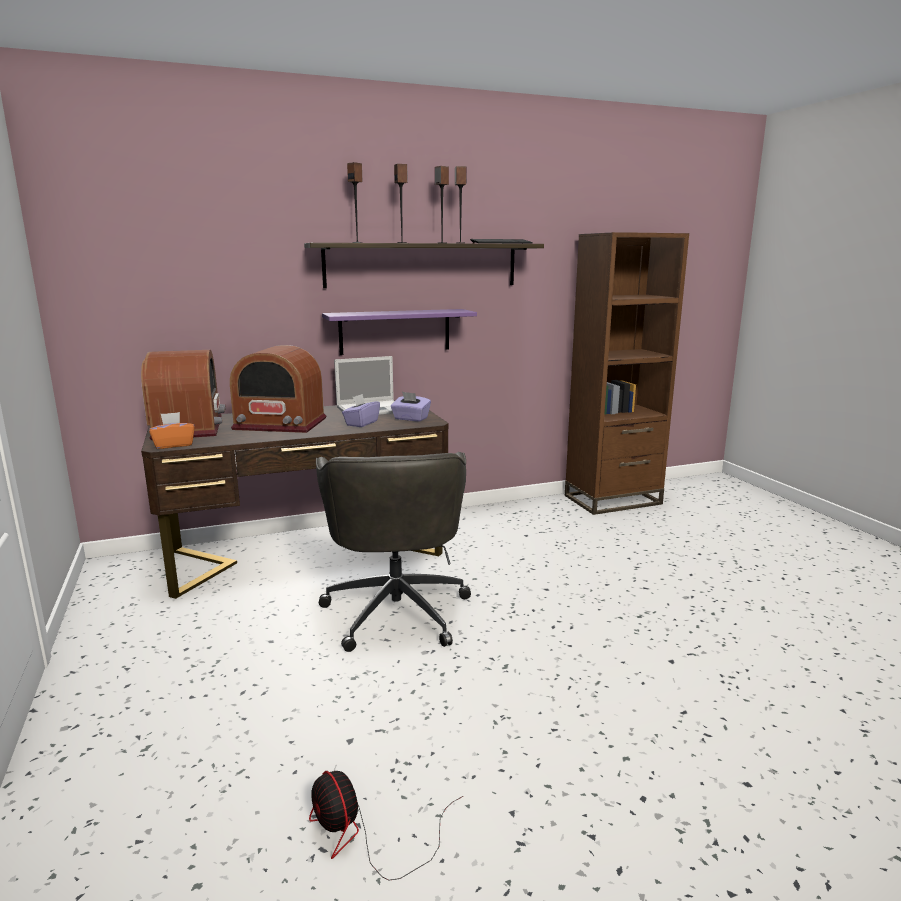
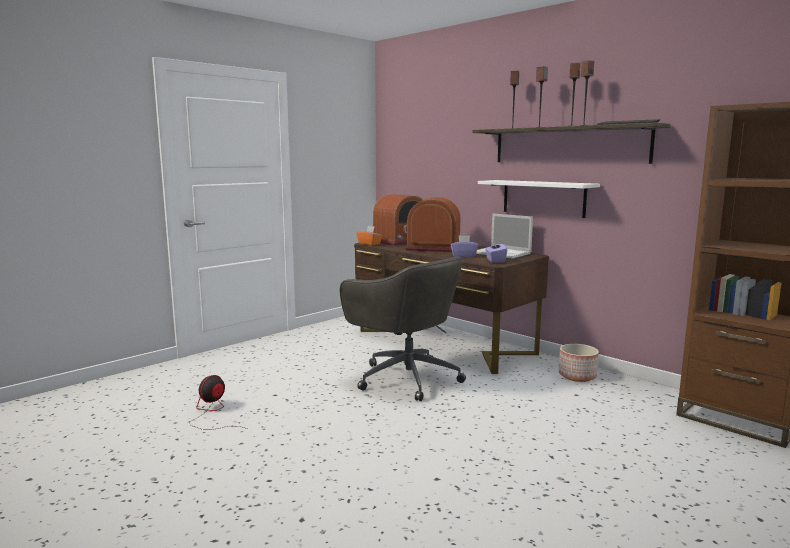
camera: 65 degrees right, 5 degrees down
(280, 424) = (433, 248): radio -> radio turned 120 degrees clockwise
(395, 331) = (543, 198): purple shelf -> white shelf
(396, 609) = (405, 377): grey office chair -> grey office chair turned 105 degrees counterclockwise
(484, 520) = (577, 376): none -> planter

